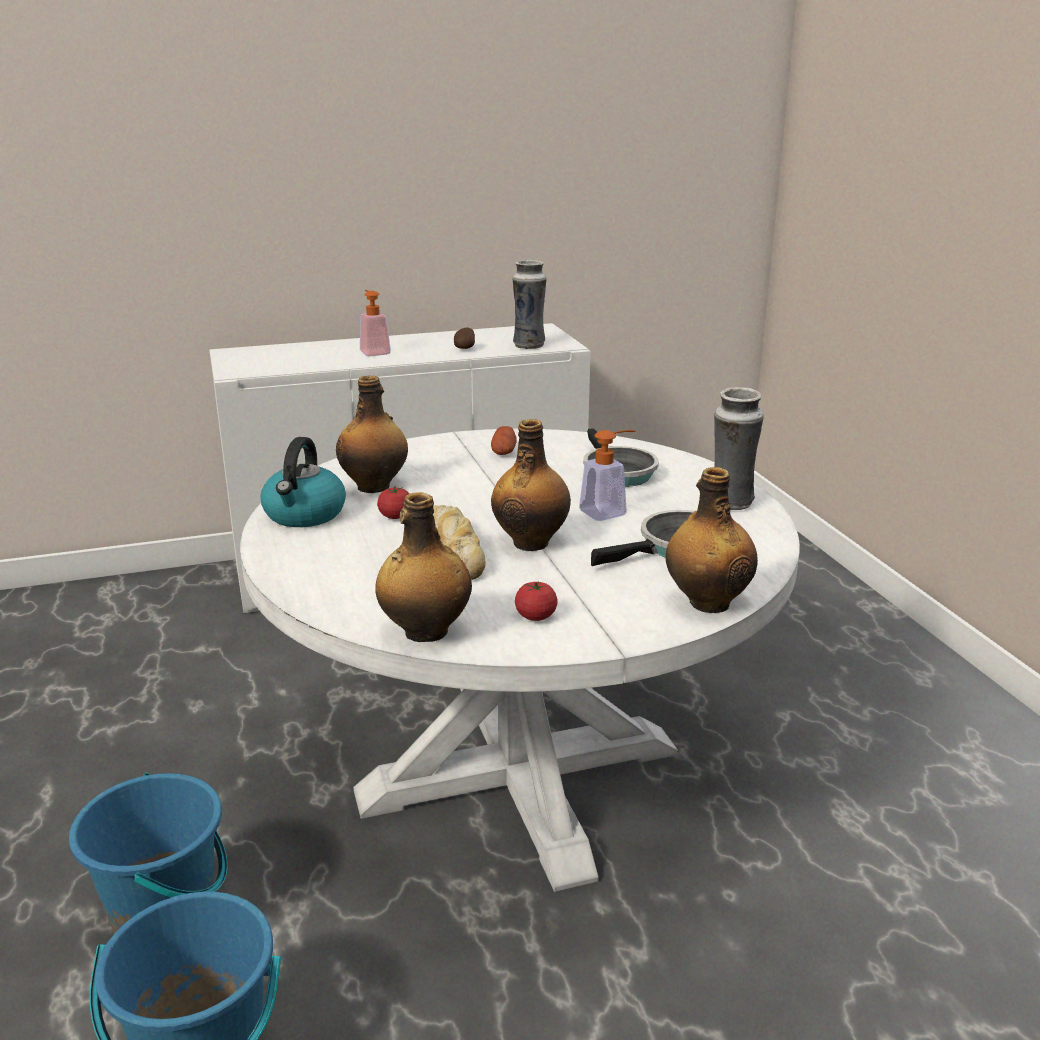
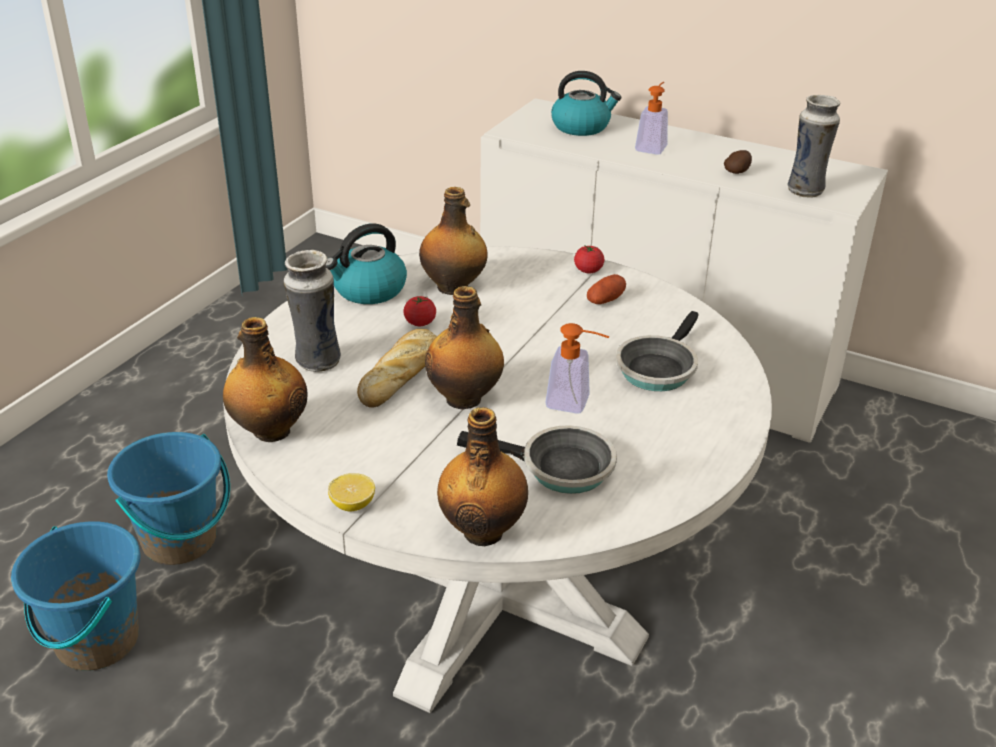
camera: 45 degrees right, 10 degrees up
(291, 355) = (581, 127): none -> kettle
(536, 616) = (352, 463): tomato -> tomato (588, 270)
(593, 638) = (352, 505): none -> lemon
(730, 504) = (692, 454): vase -> vase (316, 362)

